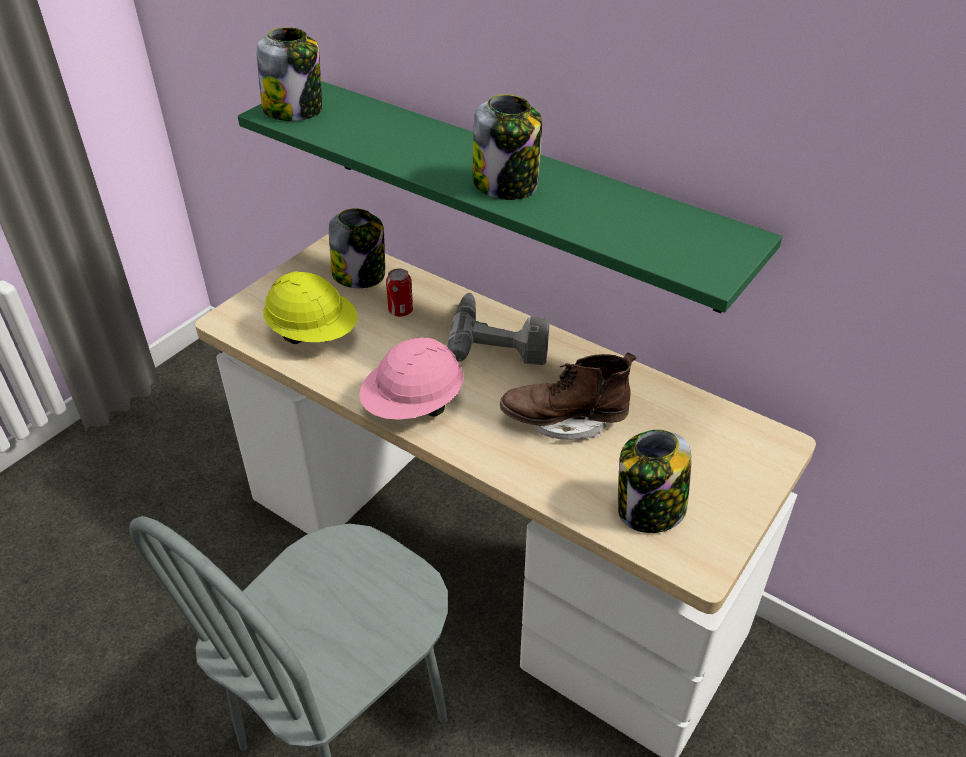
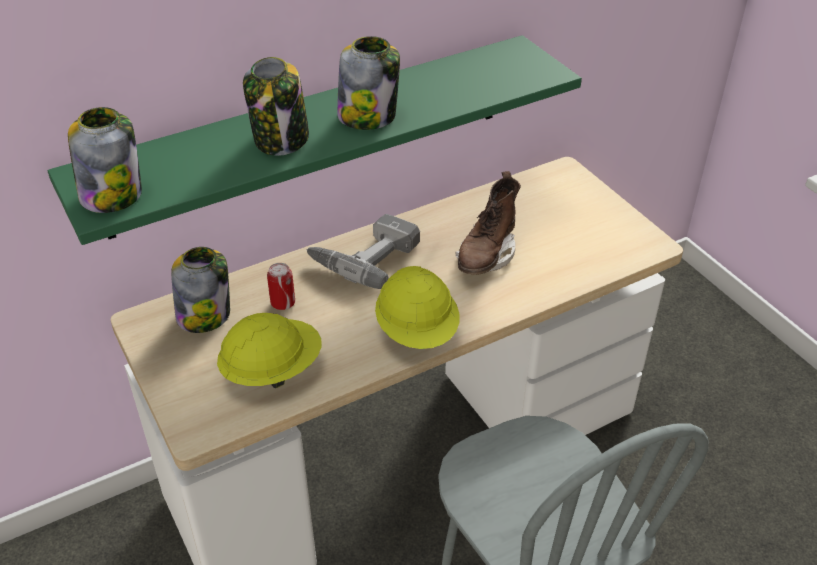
camera: 65 degrees left, 0 degrees up
(413, 406) = (417, 331): pink hard hat -> yellow hard hat
(649, 510) = (595, 247): jar -> jar (281, 139)

